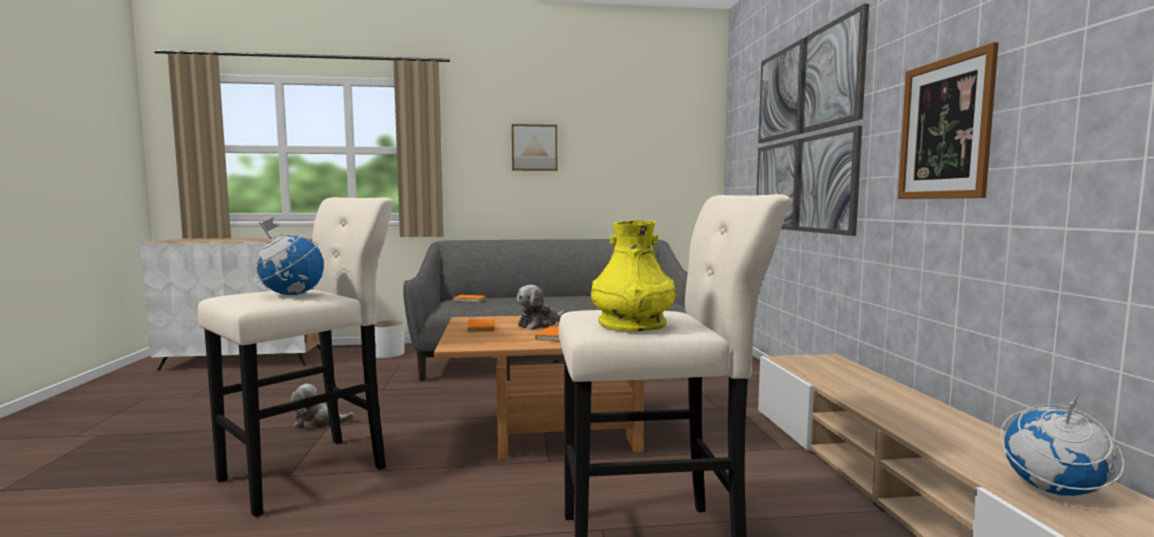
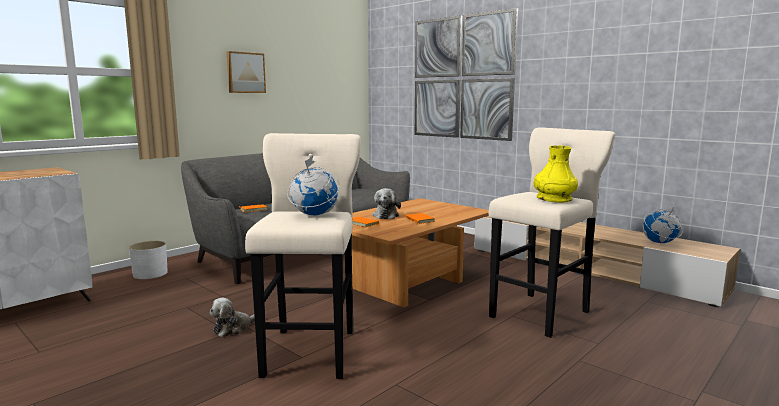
camera: 40 degrees left, 5 degrees up
(944, 129) = (574, 87): picture -> none

